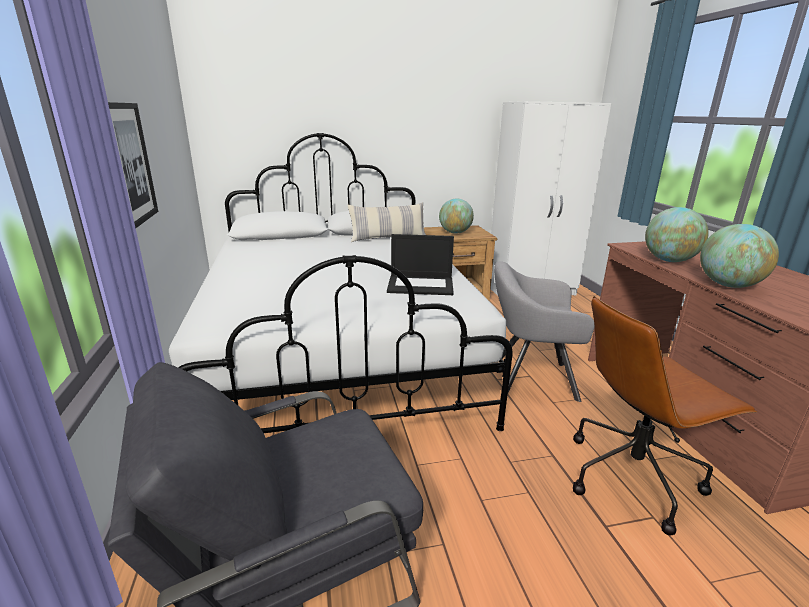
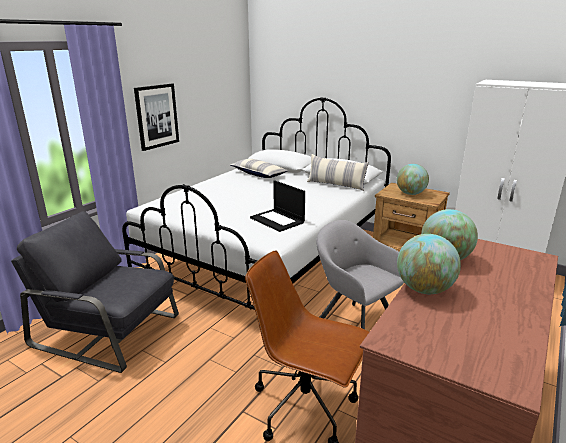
camera: 45 degrees right, 0 degrees up
(274, 247) = (258, 174): none -> pillow

